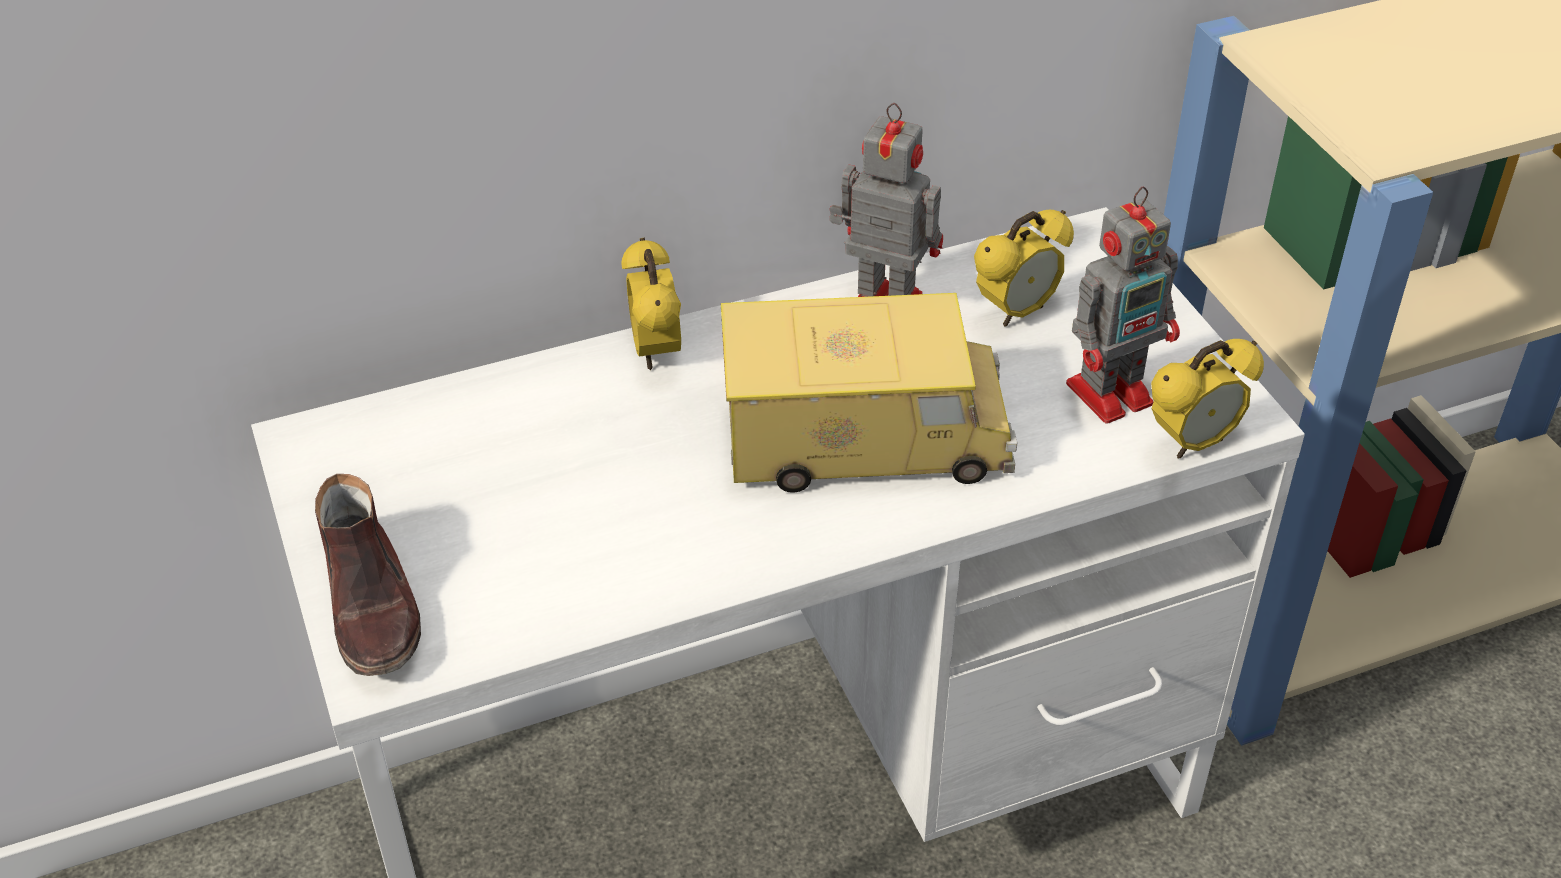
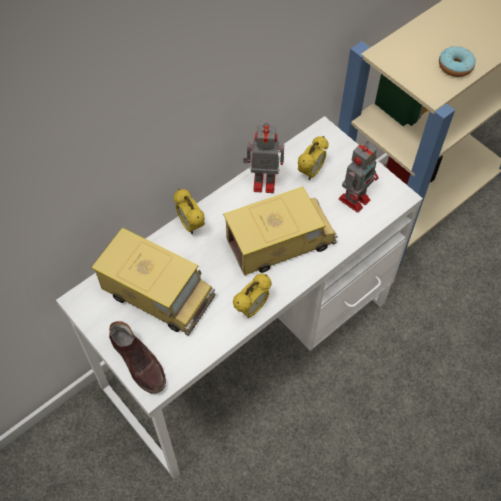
camera: 20 degrees left, 15 degrees up
(498, 472) = (158, 294): none -> toy truck
(1193, 443) = (388, 212): alarm clock -> alarm clock (251, 308)
(1469, 105) = (455, 66): none -> donut

